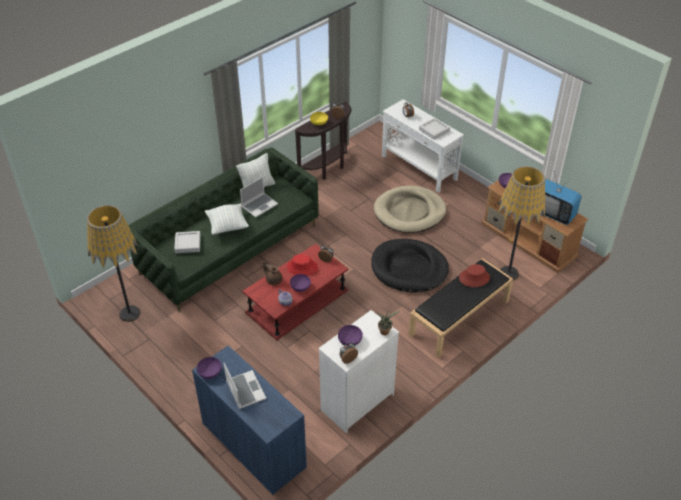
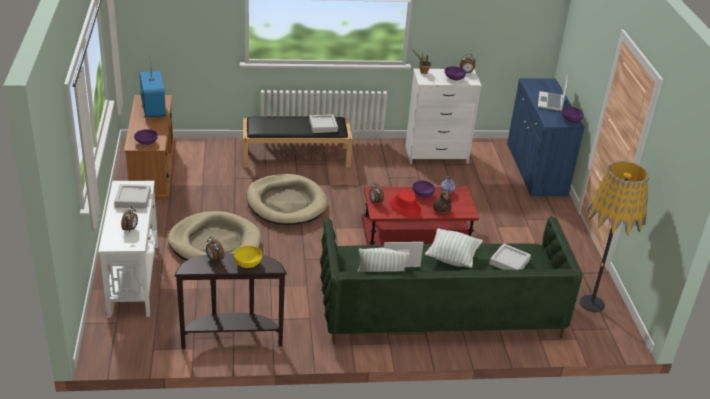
camera: 145 degrees left, 10 degrees down
(409, 268) = (286, 203): black dog bed -> beige dog bed
(442, 303) = (323, 126): none -> grey tray
(474, 278) = (275, 126): red hat -> none
(508, 273) = (212, 159): floor lamp -> none

